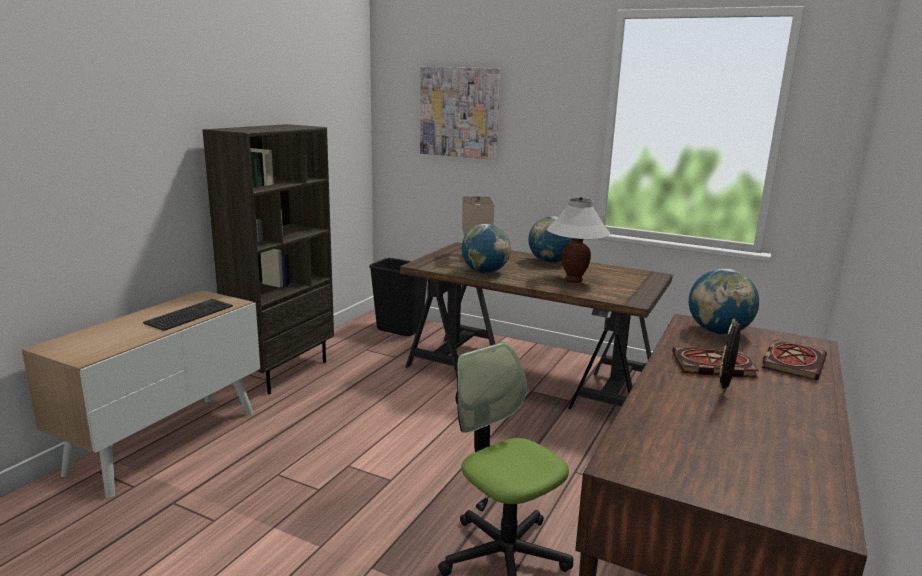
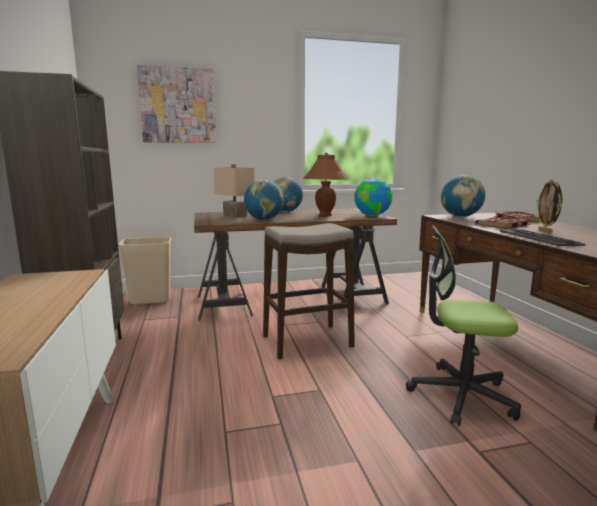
camera: 40 degrees left, 5 degrees down
(190, 315) = (56, 290): keyboard -> keyboard (539, 238)
(400, 330) = (151, 300): black trash can -> beige trash can
(460, 431) = (307, 342): none -> stool
(574, 280) = (325, 215): white table lamp -> brown table lamp
(636, 294) = (372, 215): none -> globe

